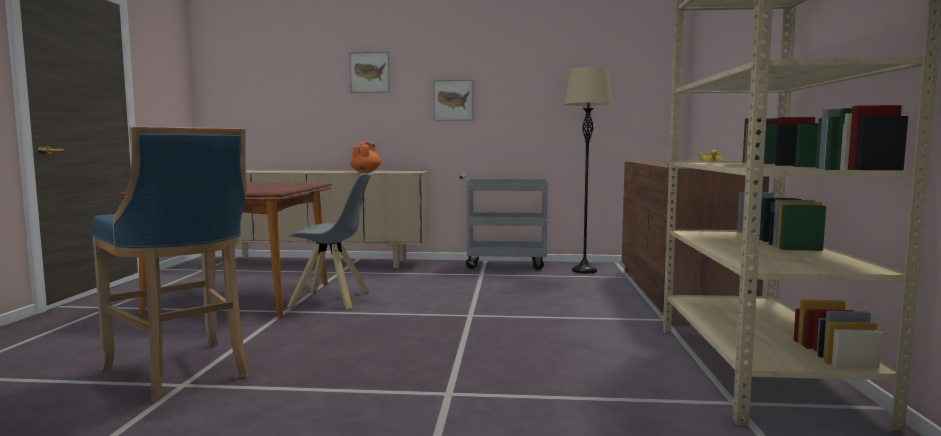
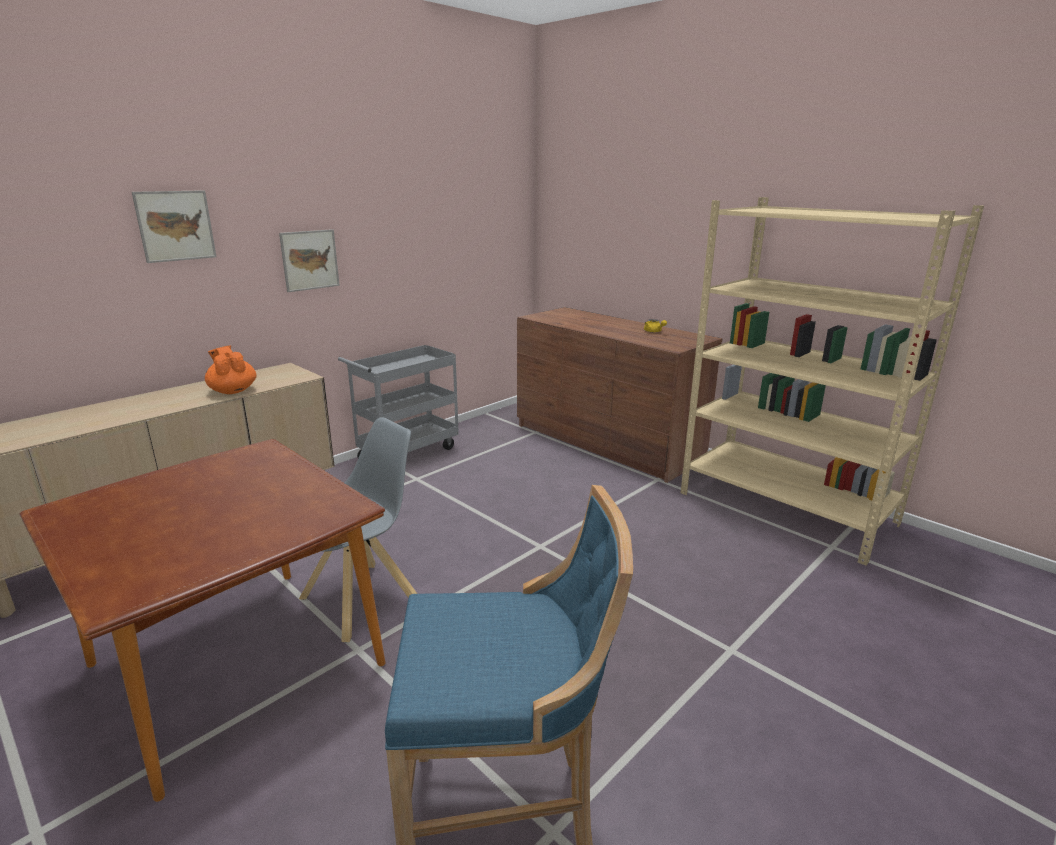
camera: 50 degrees left, 15 degrees up
(584, 270) = (488, 436): beige floor lamp -> none

